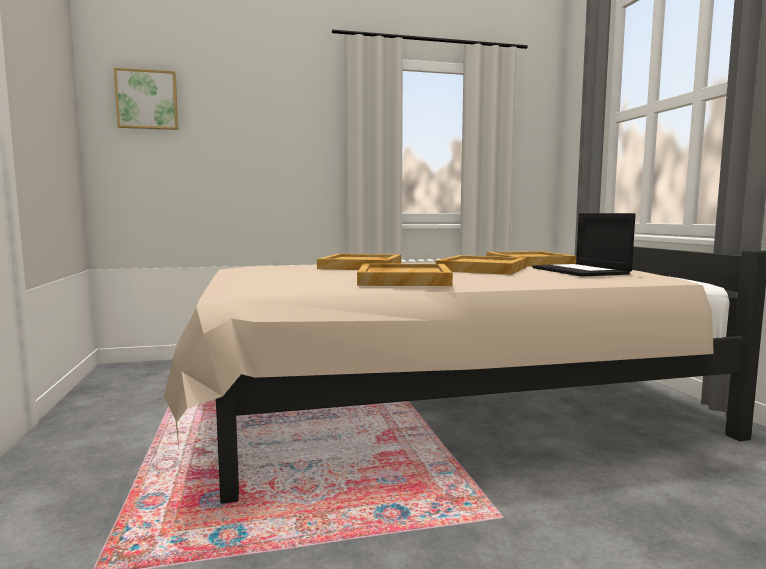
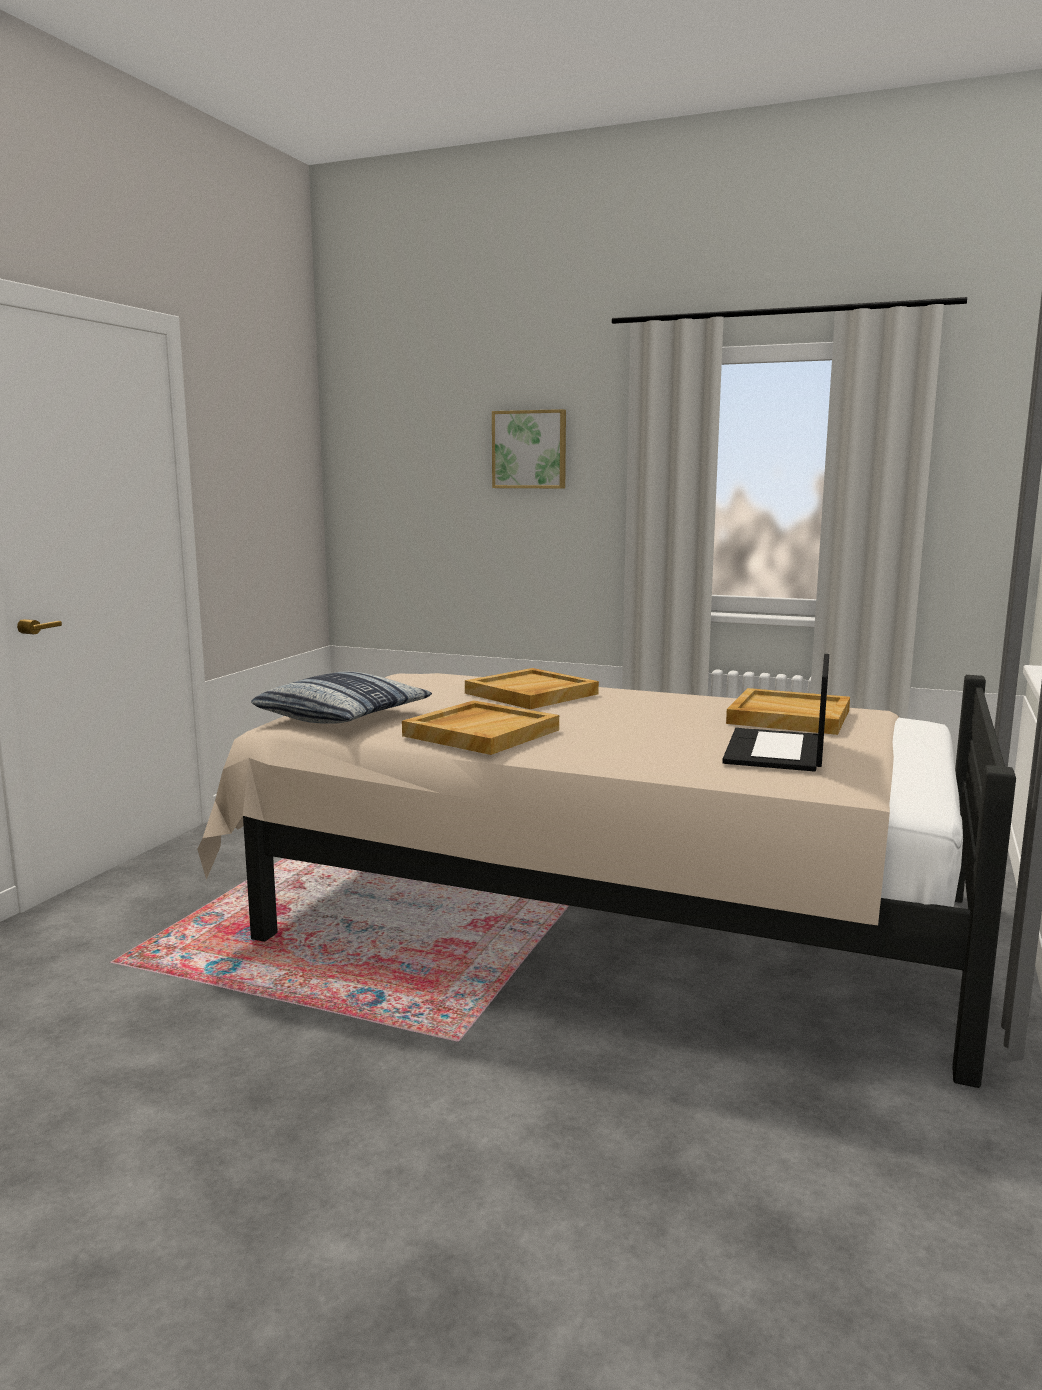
camera: 35 degrees right, 5 degrees up
(147, 100) = (389, 437): picture -> picture (530, 449)
(268, 283) = (343, 716): none -> pillow
(481, 269) = (654, 724): beige tray -> none

